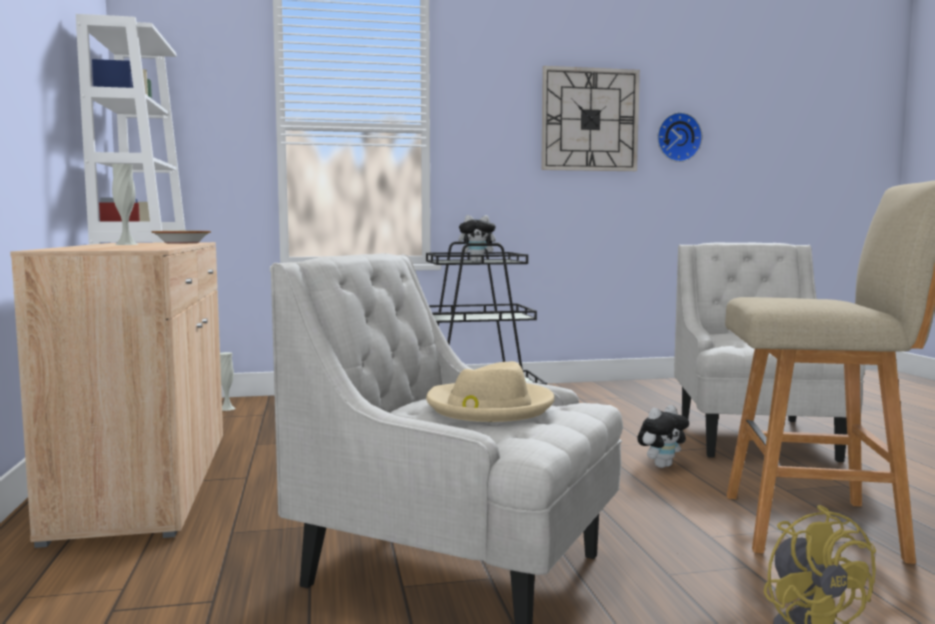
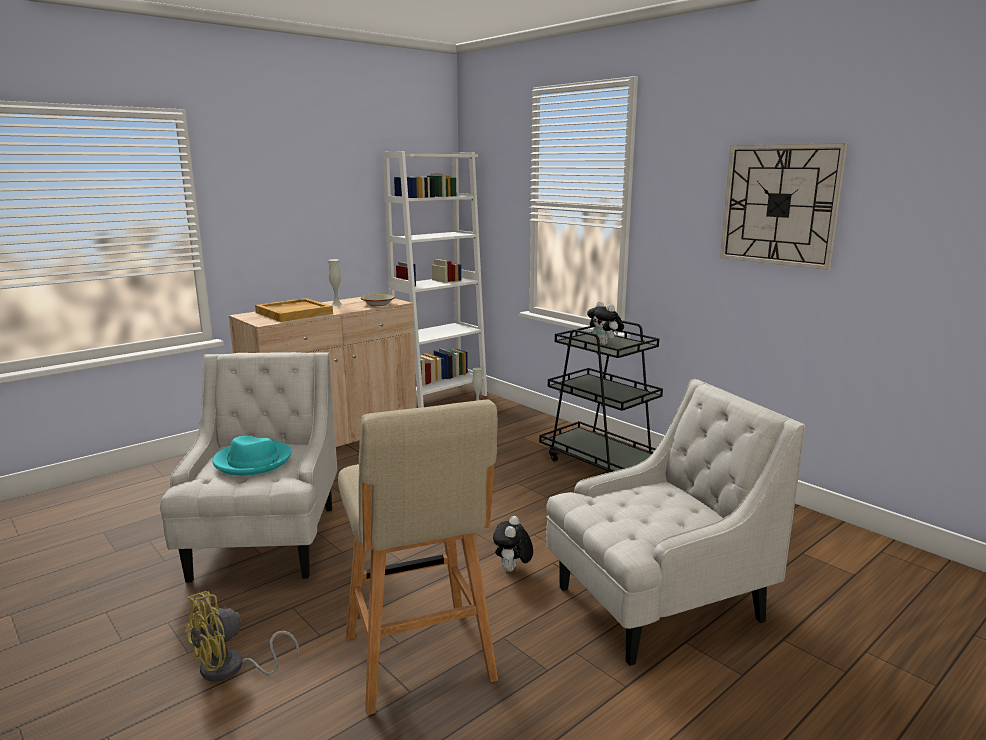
camera: 60 degrees right, 10 degrees up
(120, 247) = (294, 313): none -> beige tray
(489, 407) = (253, 461): beige hat -> turquoise hat
(661, 465) = (512, 570): plush toy -> plush toy turned 75 degrees clockwise
(677, 137) = (896, 230): wall clock -> none

